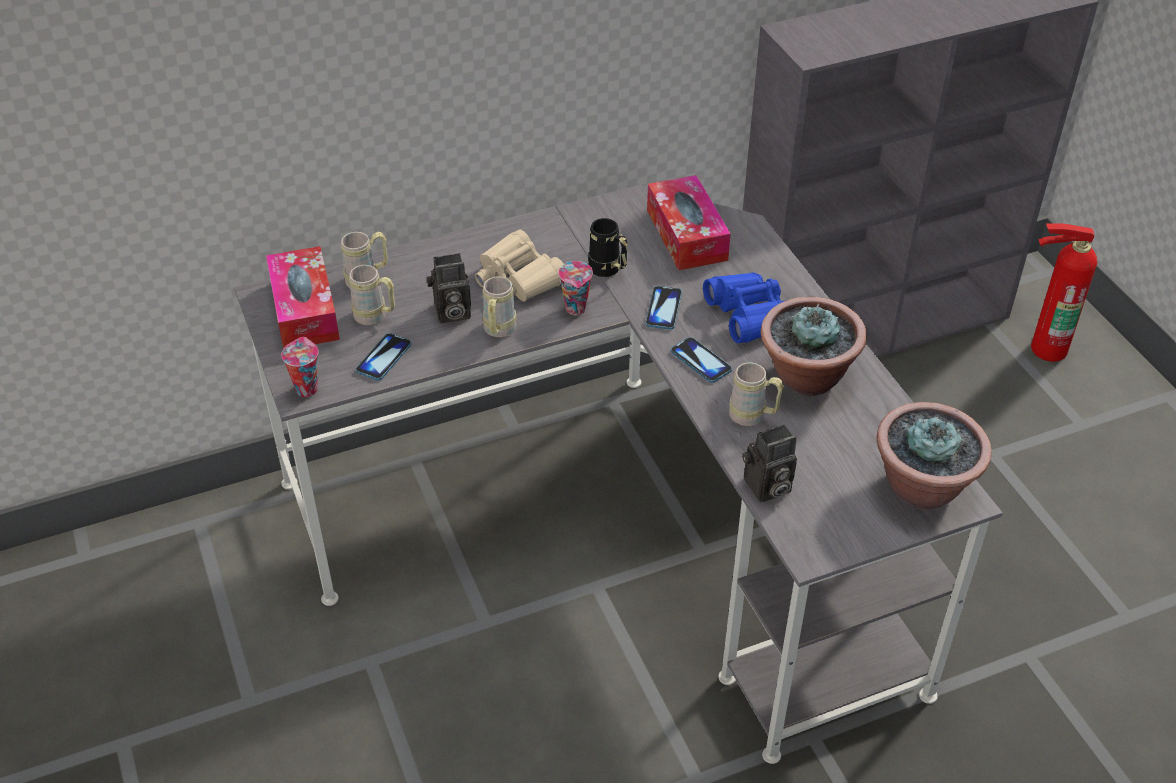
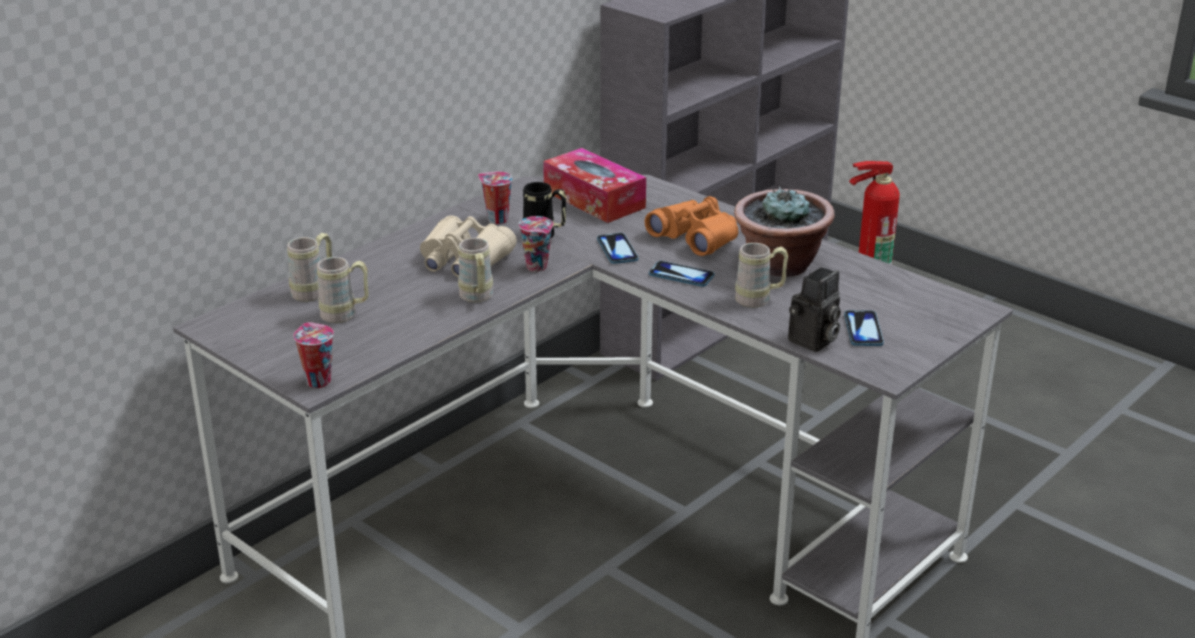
camera: 25 degrees left, 15 degrees down
(305, 310) = (266, 326): tissue box -> none
(384, 358) = (379, 341): phone -> phone (863, 330)
(451, 313) = (419, 296): camera -> none
(579, 235) = (496, 219): none -> cup
(749, 315) = (696, 237): blue binoculars -> orange binoculars
(922, 487) = (938, 309): potted plant -> none

